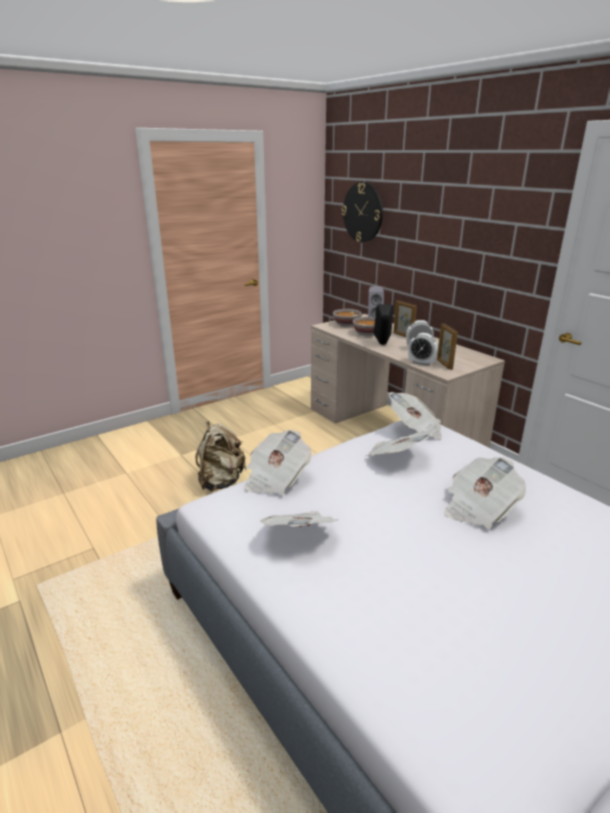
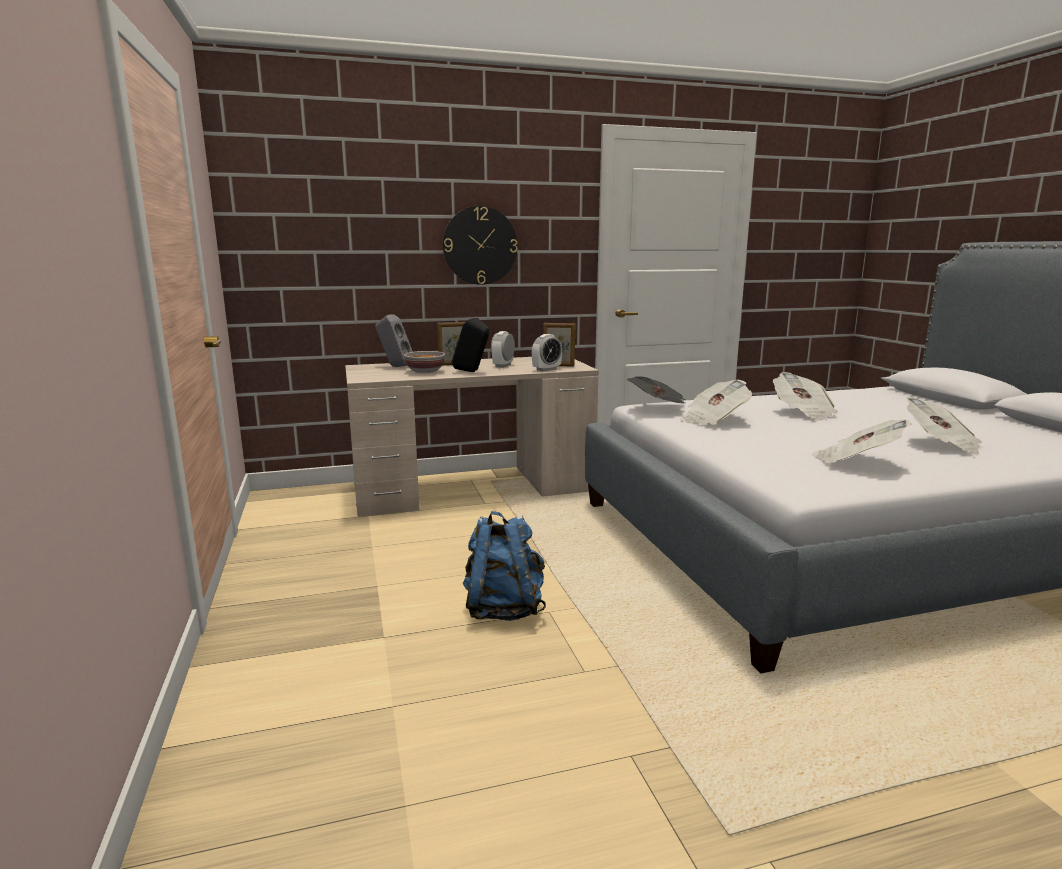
camera: 70 degrees left, 10 degrees down
(221, 481) = (503, 609): beige backpack -> blue backpack
(275, 478) = (746, 460): newspaper -> newspaper (941, 445)
(346, 324) = (375, 373): bowl -> none
(363, 212) = (316, 222): wall clock -> wall clock (480, 245)

